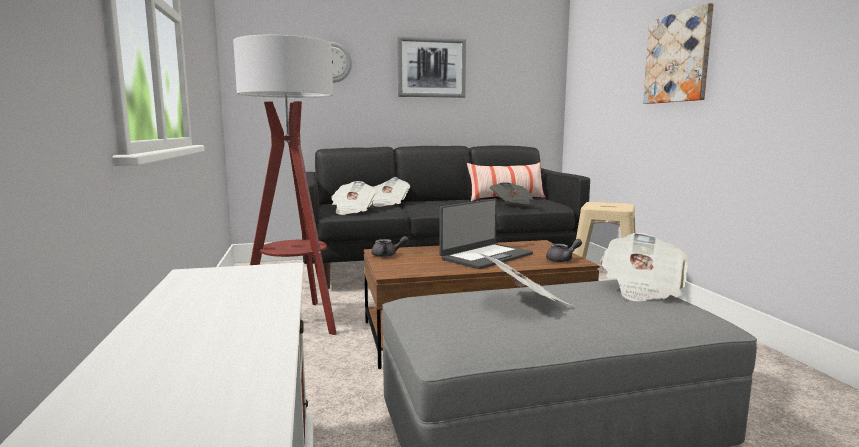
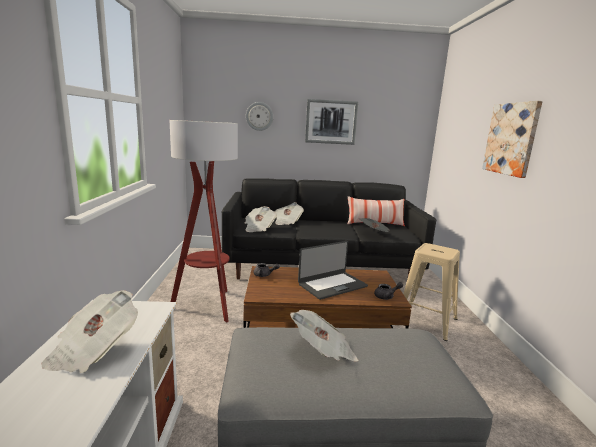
camera: 10 degrees right, 5 degrees up
(641, 289) = (422, 347): newspaper -> newspaper (93, 350)

